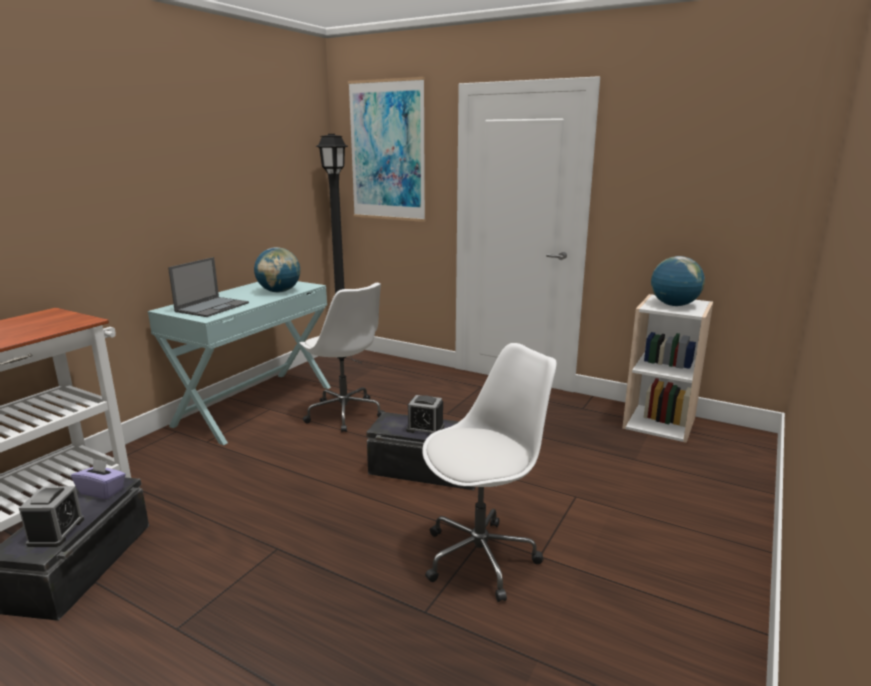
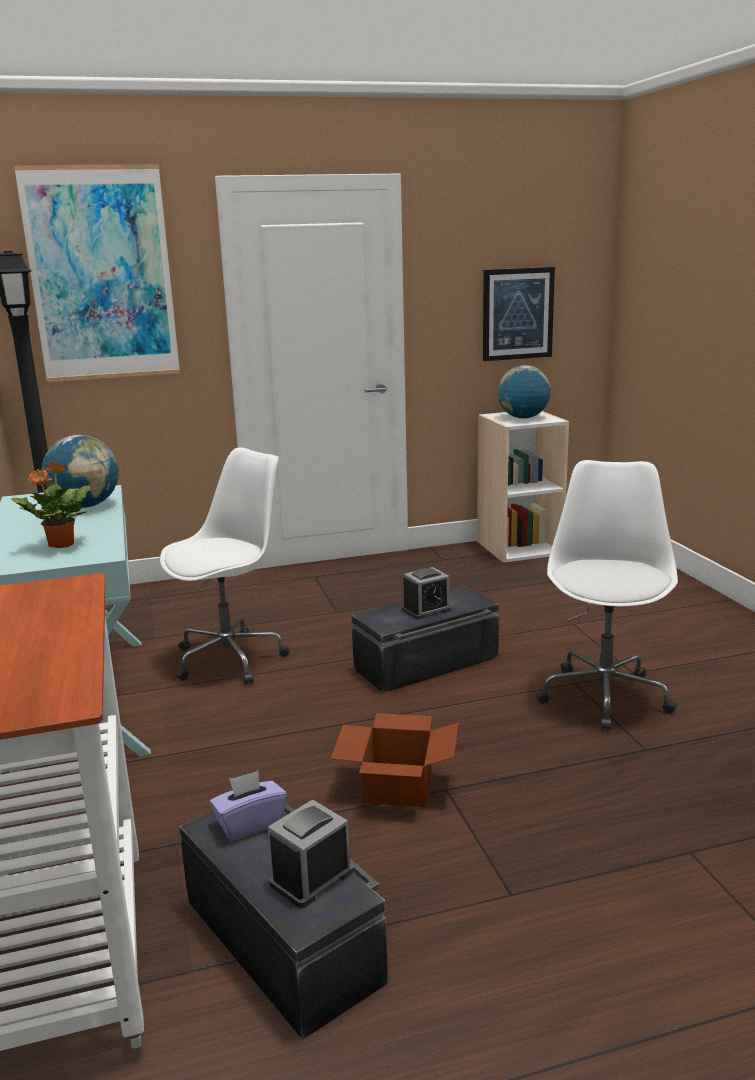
camera: 45 degrees left, 0 degrees up
(56, 532) = (311, 877): alarm clock -> alarm clock turned 90 degrees counterclockwise
(213, 307) = (60, 545): laptop -> potted plant
(264, 528) = (396, 785): none -> cardboard box
(345, 415) = (231, 659): white office chair -> white office chair turned 45 degrees counterclockwise
(702, 208) = (517, 314): none -> picture

